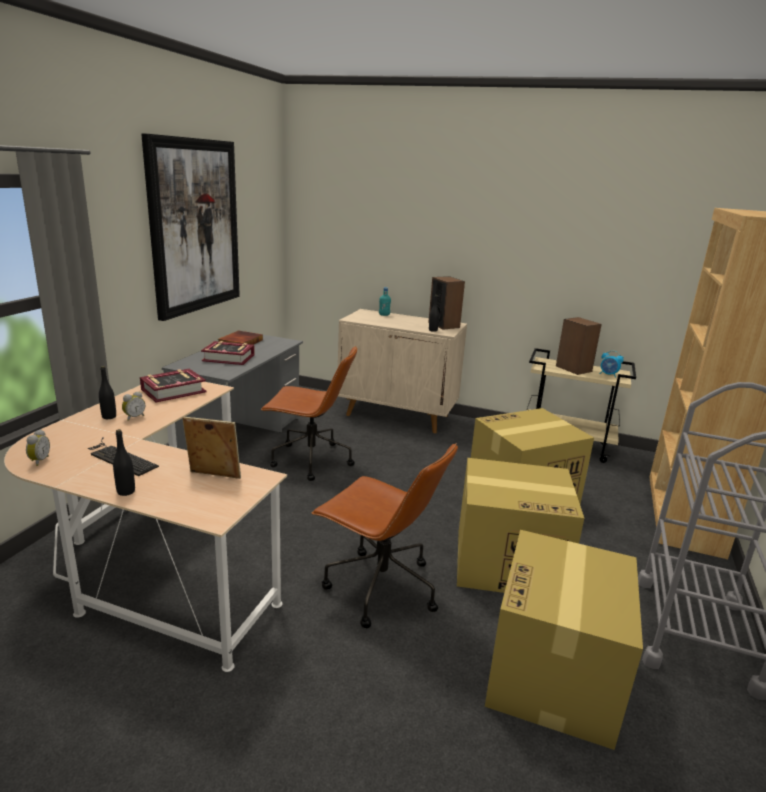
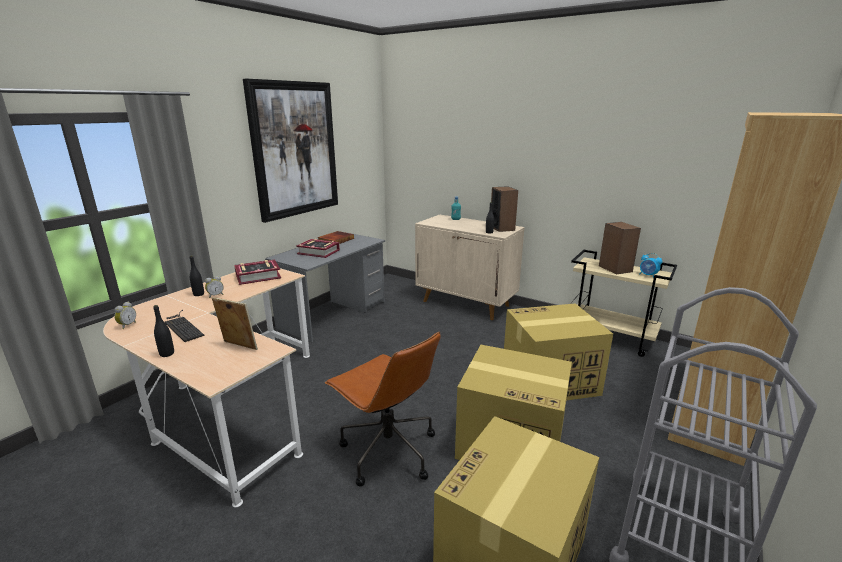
camera: 15 degrees right, 0 degrees up
(310, 460) = (378, 336): brown office chair -> none

